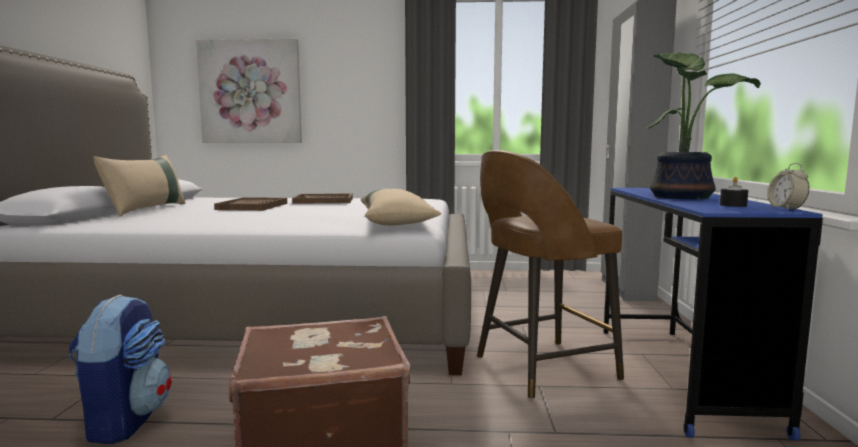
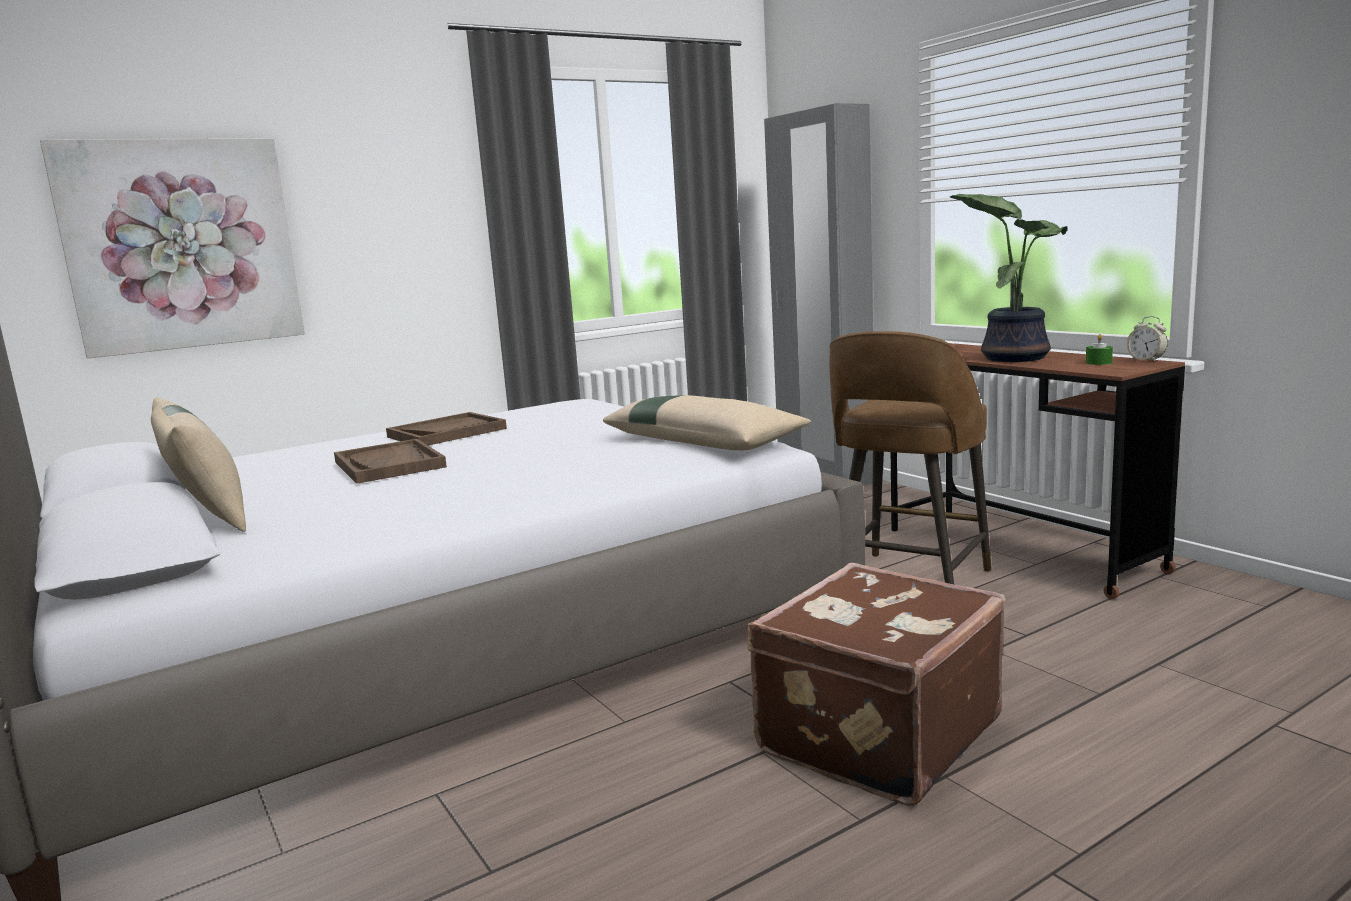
camera: 35 degrees left, 5 degrees up
(125, 421) = (603, 822): backpack -> none
(679, 374) = (1019, 550): blue desk -> brown desk
(733, 205) = (1098, 363): black candle -> green candle

